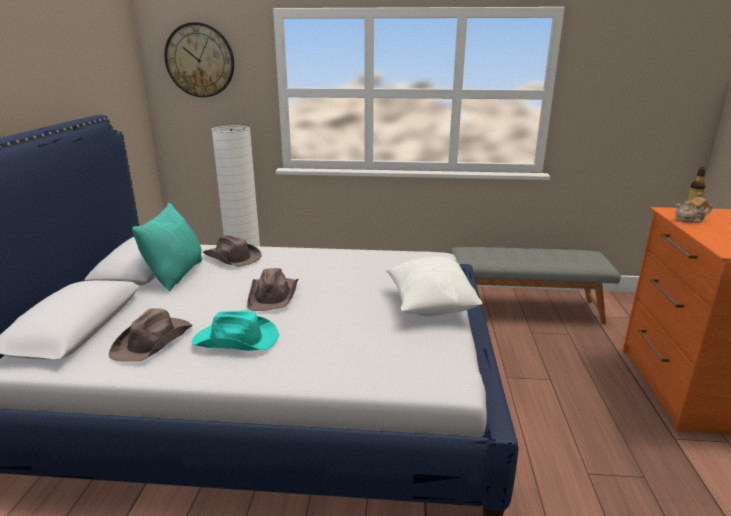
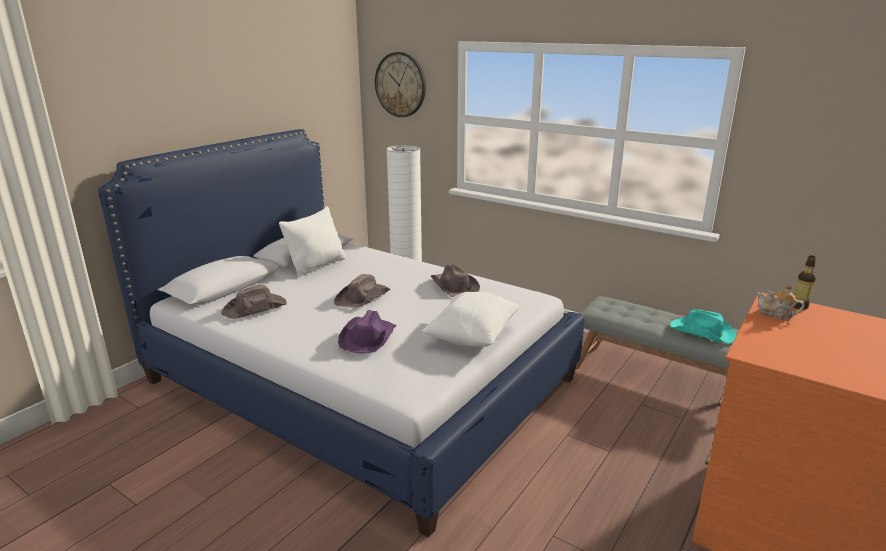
camera: 30 degrees right, 0 degrees up
(175, 274) = (317, 265): turquoise pillow -> white pillow
(232, 258) = (369, 261): brown hat -> brown hat (454, 287)
(237, 340) = (303, 322): turquoise hat -> turquoise hat (703, 332)
(335, 335) = (368, 338): none -> purple hat

